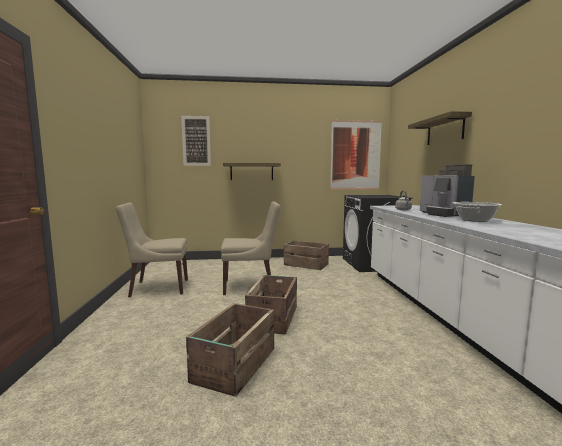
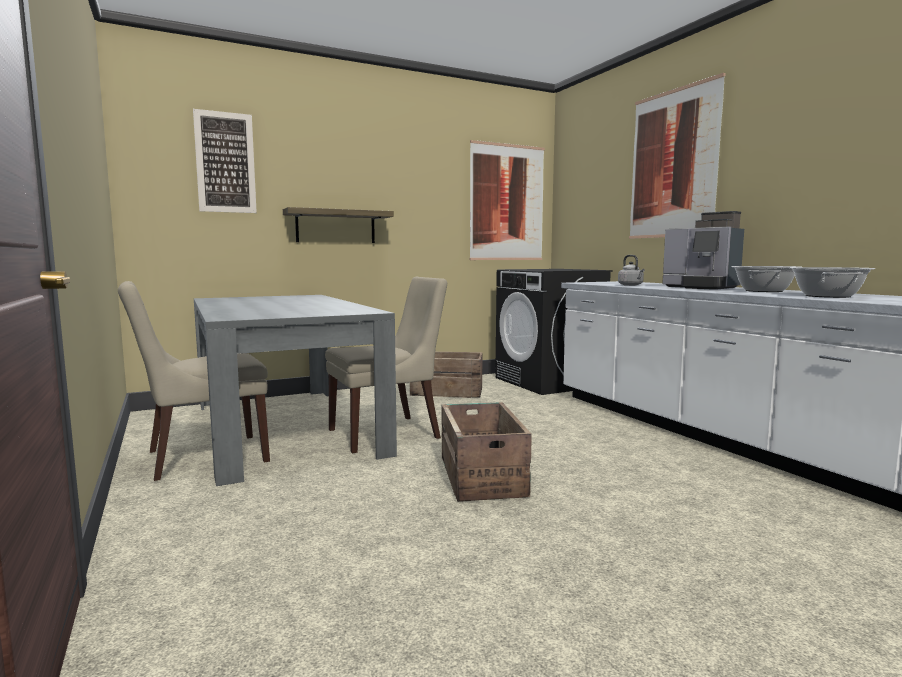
camera: 20 degrees left, 0 degrees up
(206, 276) = (284, 427): none -> grey dining table
(233, 365) = (497, 557): crate -> none
(445, 130) = (673, 164): shelf -> picture
(501, 228) = (827, 296): none -> cooking pot

